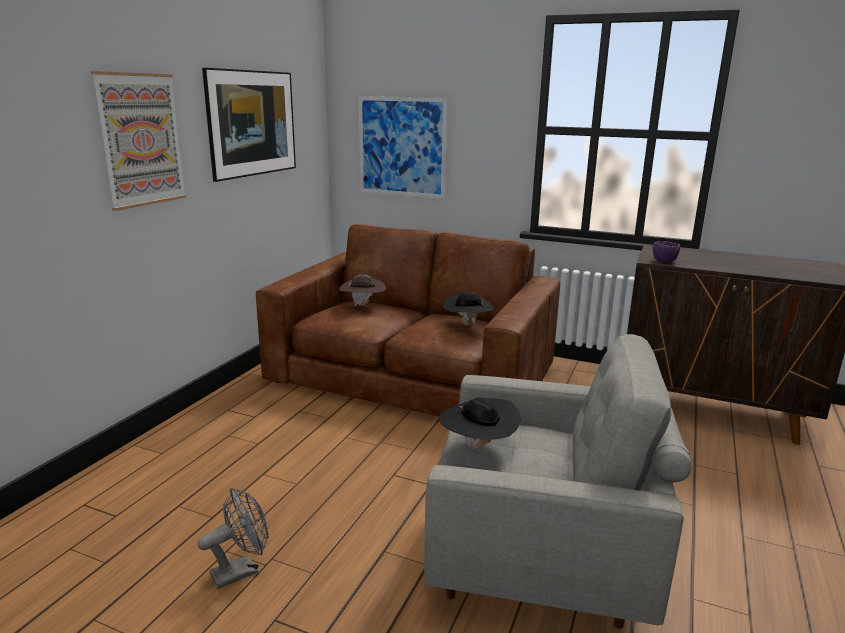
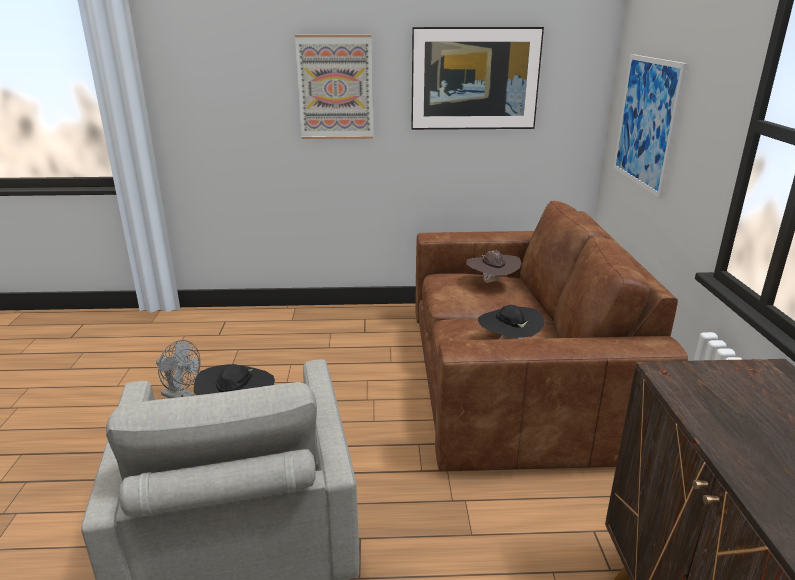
camera: 65 degrees right, 5 degrees up
(664, 260) = (685, 383): purple bowl -> none

